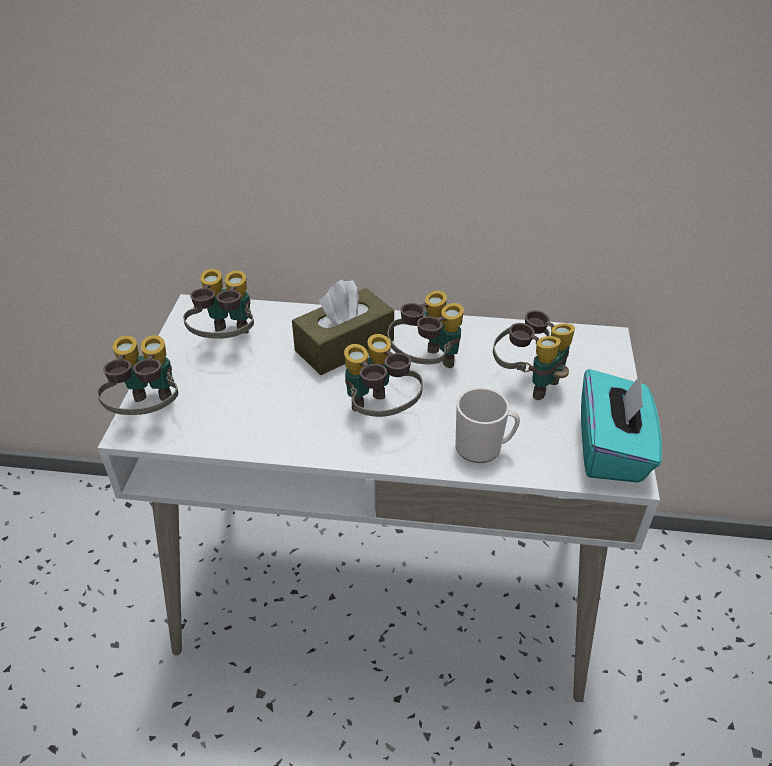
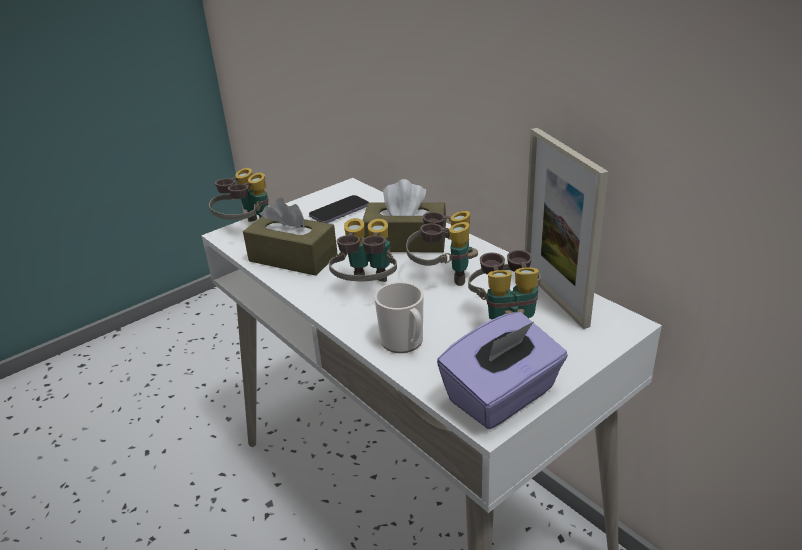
camera: 45 degrees right, 10 degrees down
(227, 341) = (339, 211): binoculars -> phone
(256, 419) = (293, 258): none -> brown tissue box
(534, 340) = (554, 297): none -> picture frame
(611, 449) = (502, 396): turquoise tissue box -> purple tissue box

